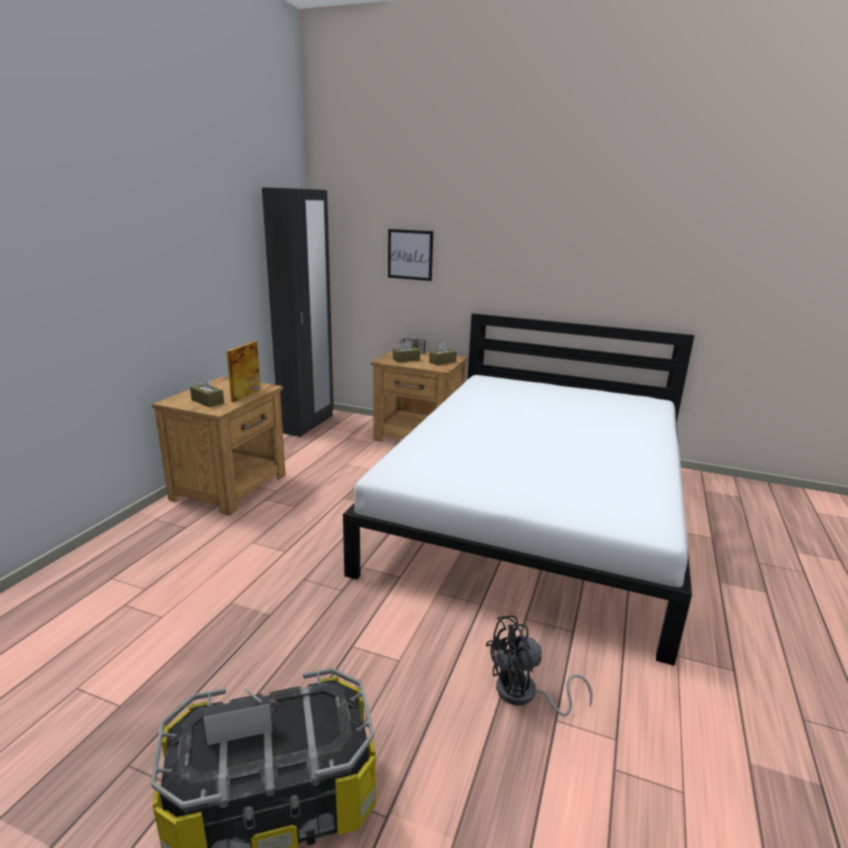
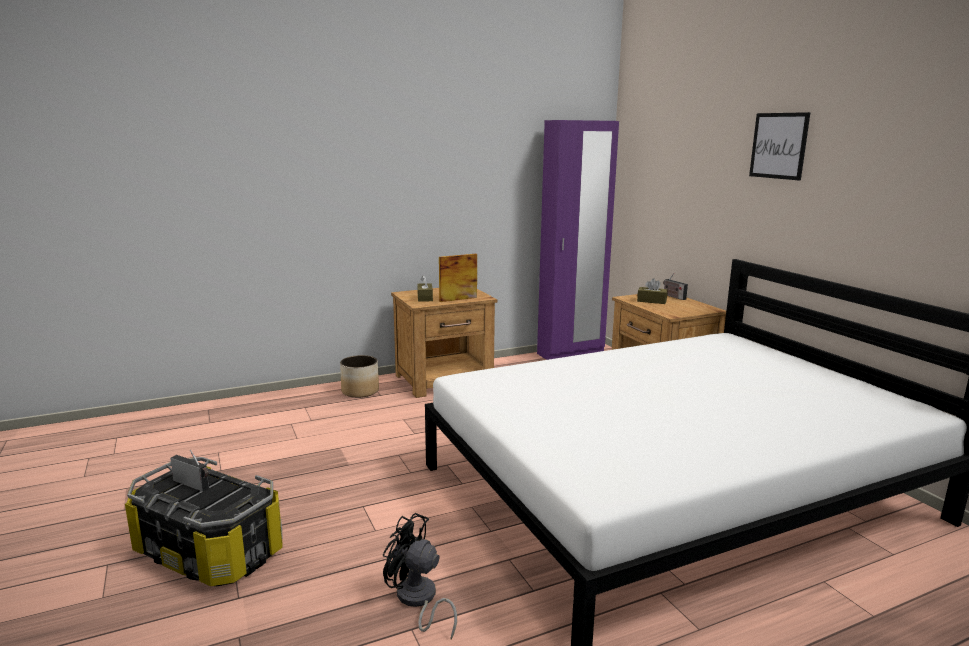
camera: 45 degrees right, 5 degrees down
(154, 533) = (360, 391): none -> planter
(307, 424) = (571, 353): black wardrobe -> purple wardrobe
(410, 254) = (687, 188): picture -> picture (778, 146)
(442, 362) = (686, 310): brown tissue box -> none

